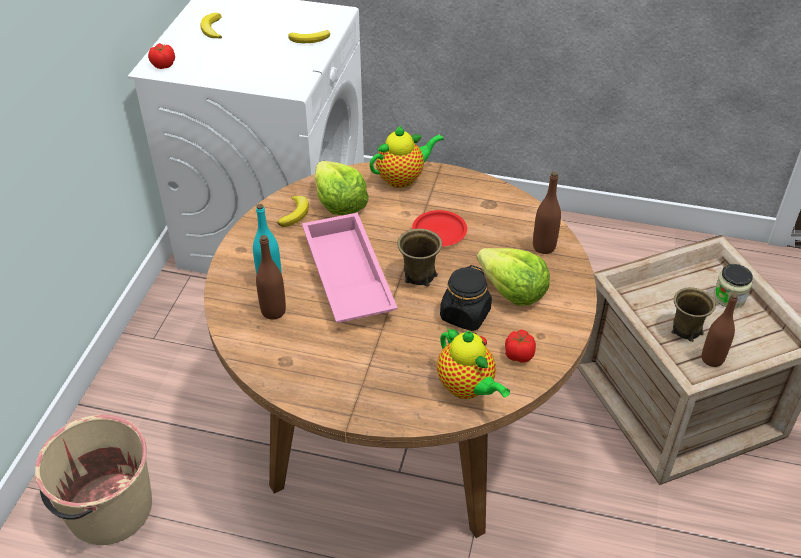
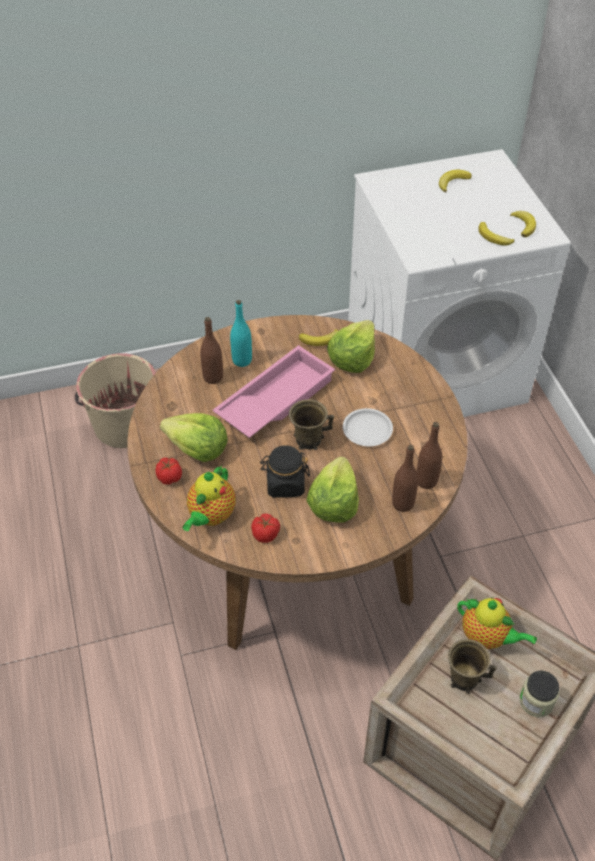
camera: 60 degrees right, 5 degrees up
(163, 65) = (382, 183): tomato -> tomato (169, 477)
(313, 19) = (523, 225): none -> banana
(366, 363) = (197, 449): none -> lettuce
(403, 178) = (414, 381): teapot -> teapot (487, 637)
(439, 231) = (368, 430): red plate -> white plate
(712, 359) = (440, 711): brown bottle -> brown bottle (426, 481)

